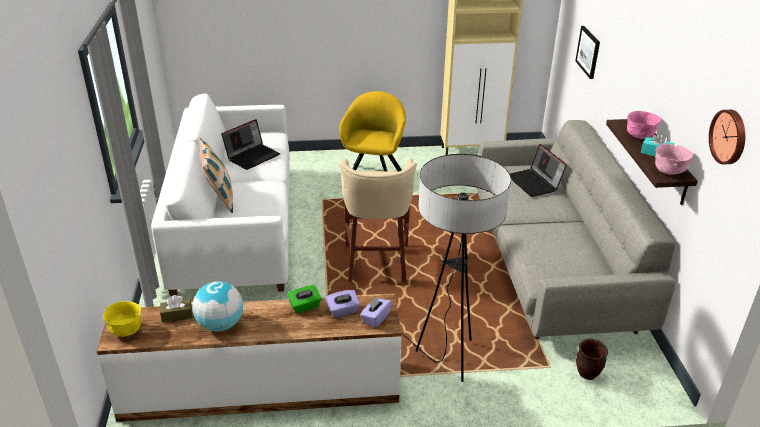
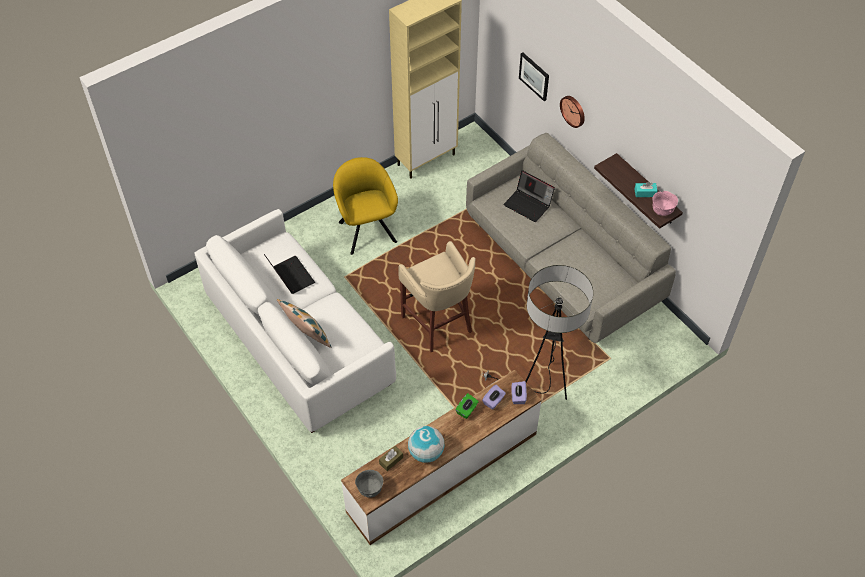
camera: 30 degrees left, 20 degrees up
(126, 331) = (370, 489): yellow bowl -> grey bowl
(252, 156) = (290, 276): laptop -> laptop turned 45 degrees counterclockwise
(586, 374) = (635, 352): brown planter -> none
(639, 136) = (625, 177): pink bowl -> none
(729, 136) = (706, 194): wall clock -> wall clock (573, 110)

